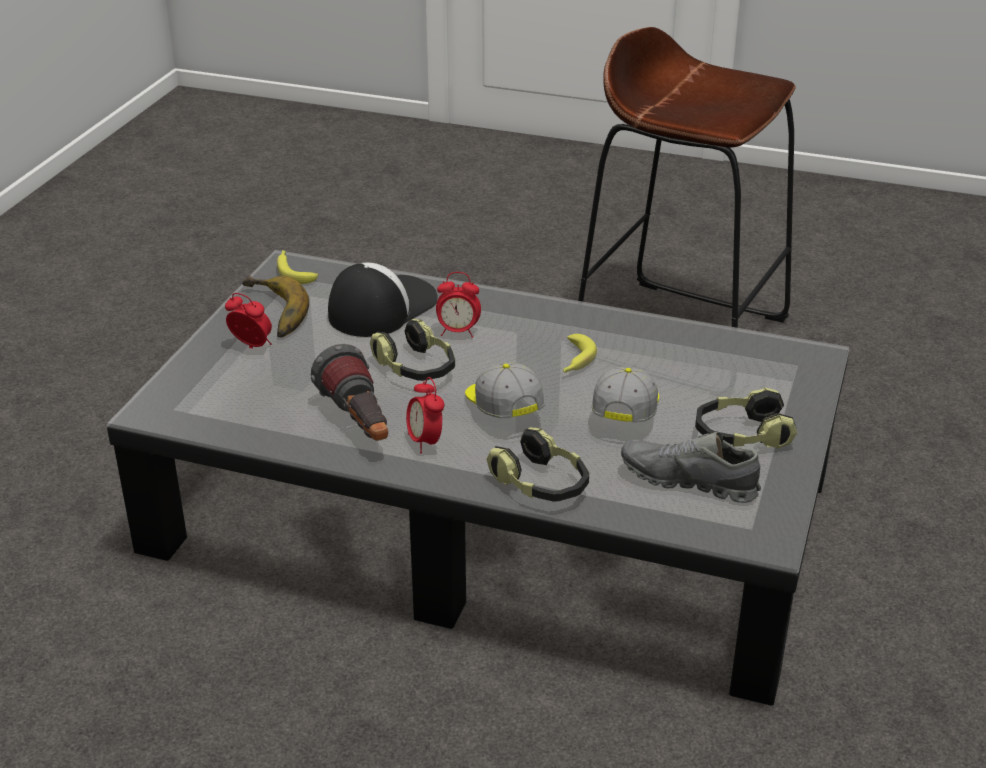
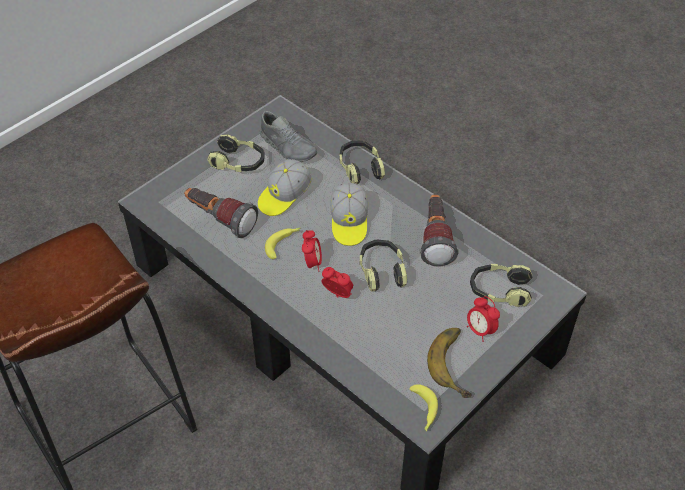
camera: 155 degrees left, 15 degrees up
(238, 390) = (499, 291): none -> headphones
(381, 307) = (376, 340): cap -> none
(425, 442) = (404, 214): alarm clock -> alarm clock (312, 263)
(687, 362) = (220, 220): none -> flashlight

